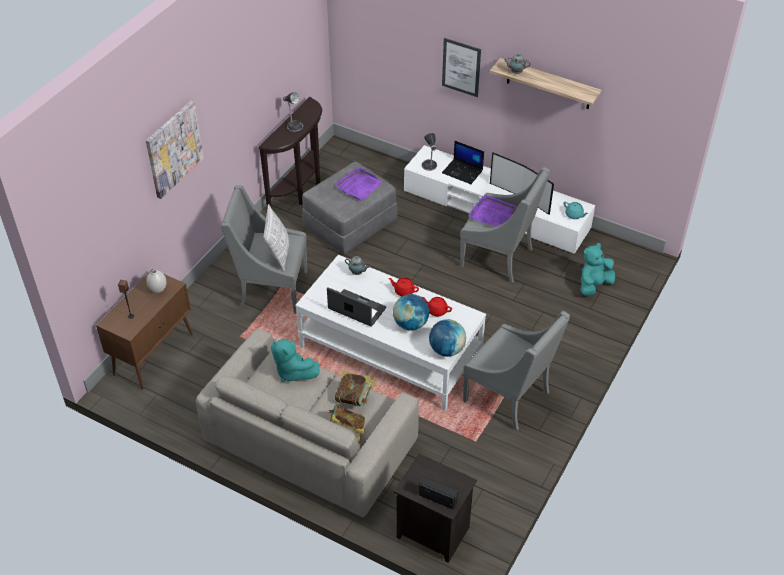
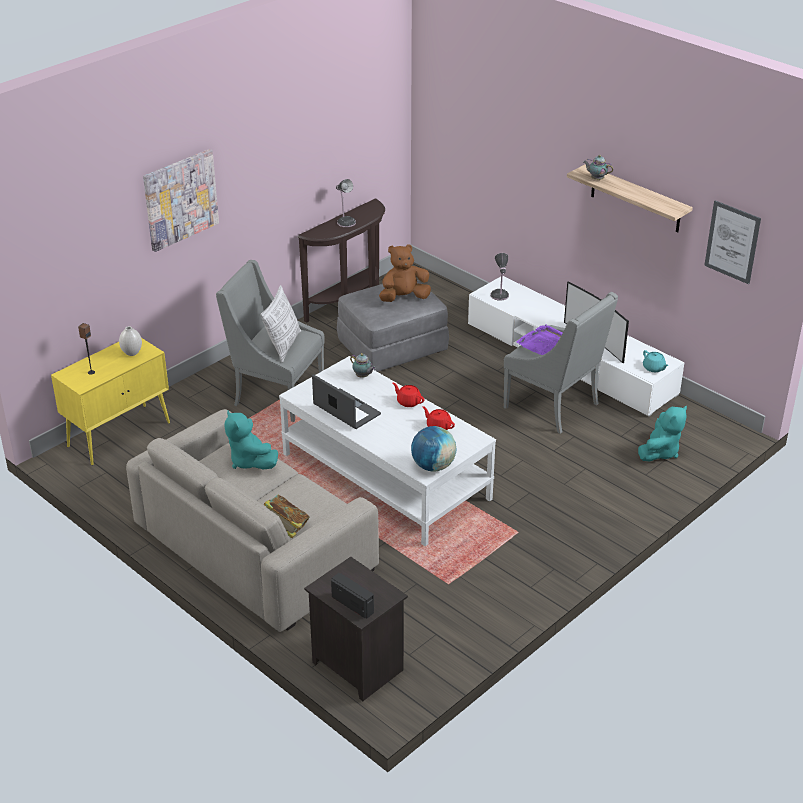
camera: 15 degrees right, 10 degrees down
(154, 354) = (120, 434): brown cabinet -> yellow cabinet
(355, 398) = (309, 498): book -> none
(358, 186) = (404, 298): purple tray -> brown plush toy
(410, 324) = (402, 434): globe -> none
(461, 67) = (544, 175): picture -> picture (732, 242)
(463, 172) = (537, 307): laptop -> none
(509, 397) = (508, 547): grey armchair -> none
(594, 285) = (660, 452): turquoise plush toy -> turquoise plush toy turned 150 degrees clockwise

